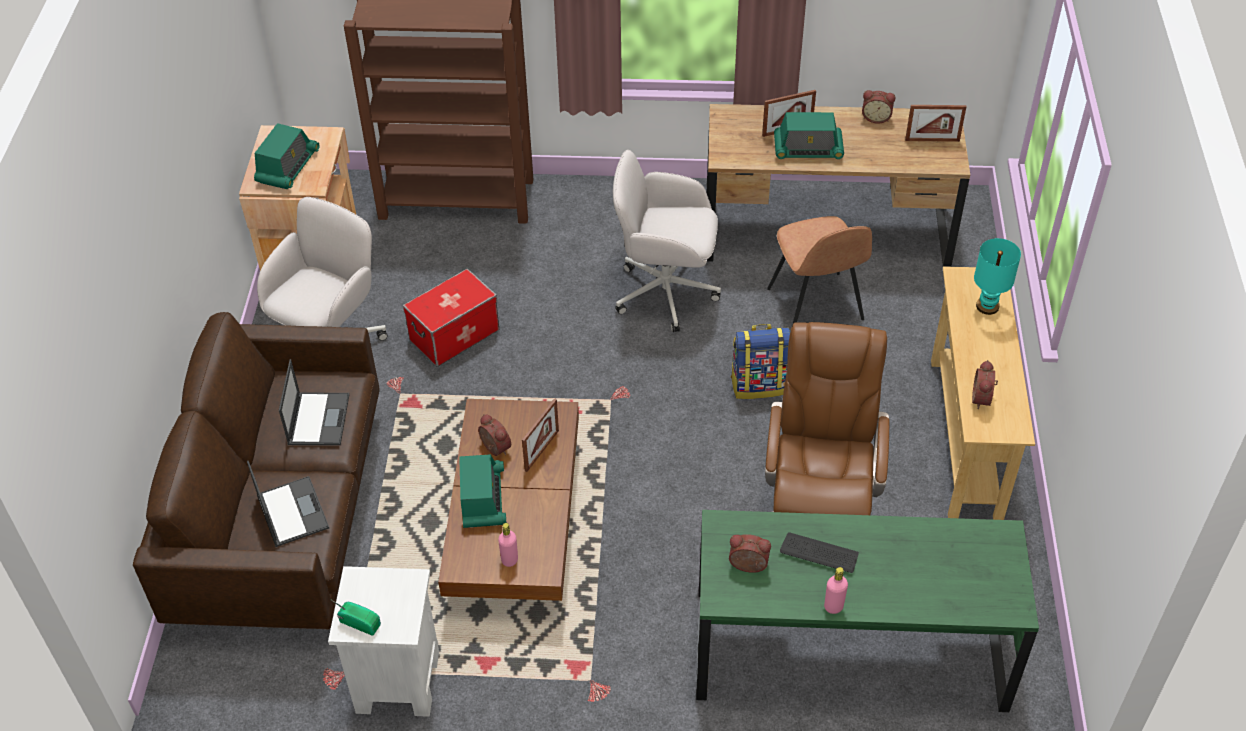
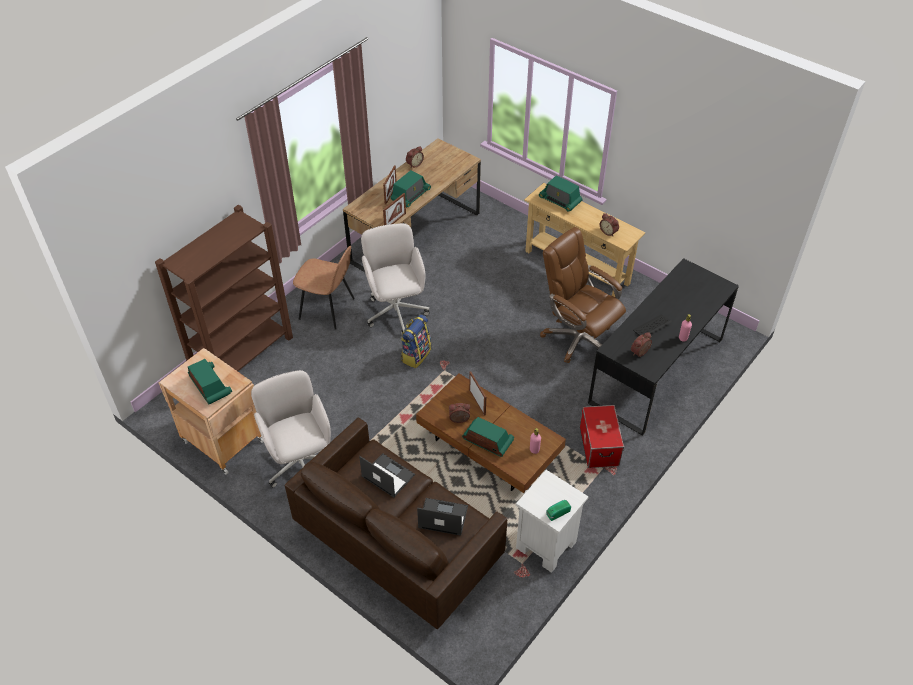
camera: 55 degrees left, 0 degrees up
(454, 334) = (340, 407): storage box -> storage box (598, 446)
(665, 293) = (396, 313): white office chair -> white office chair turned 120 degrees clockwise
(759, 384) = (485, 313): backpack -> backpack (415, 355)
(816, 306) = (457, 267): brown chair -> brown chair (328, 309)
(849, 652) = (656, 370): green desk -> black desk
(932, 140) = (447, 157): picture frame -> picture frame (395, 221)
(988, 306) = (560, 200): turquoise table lamp -> radio

